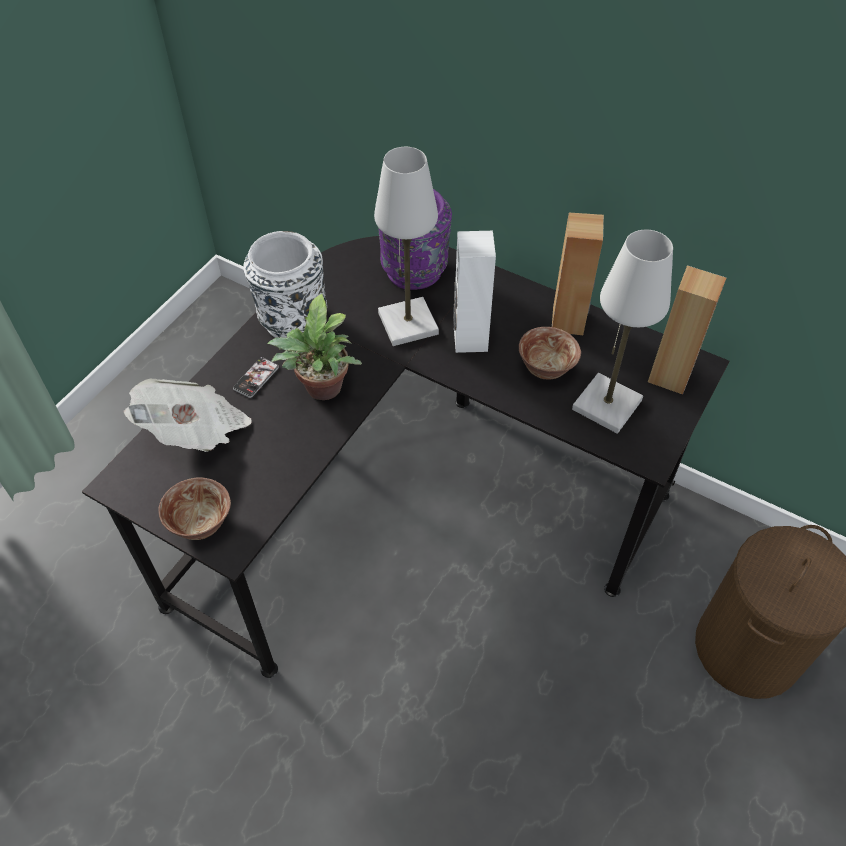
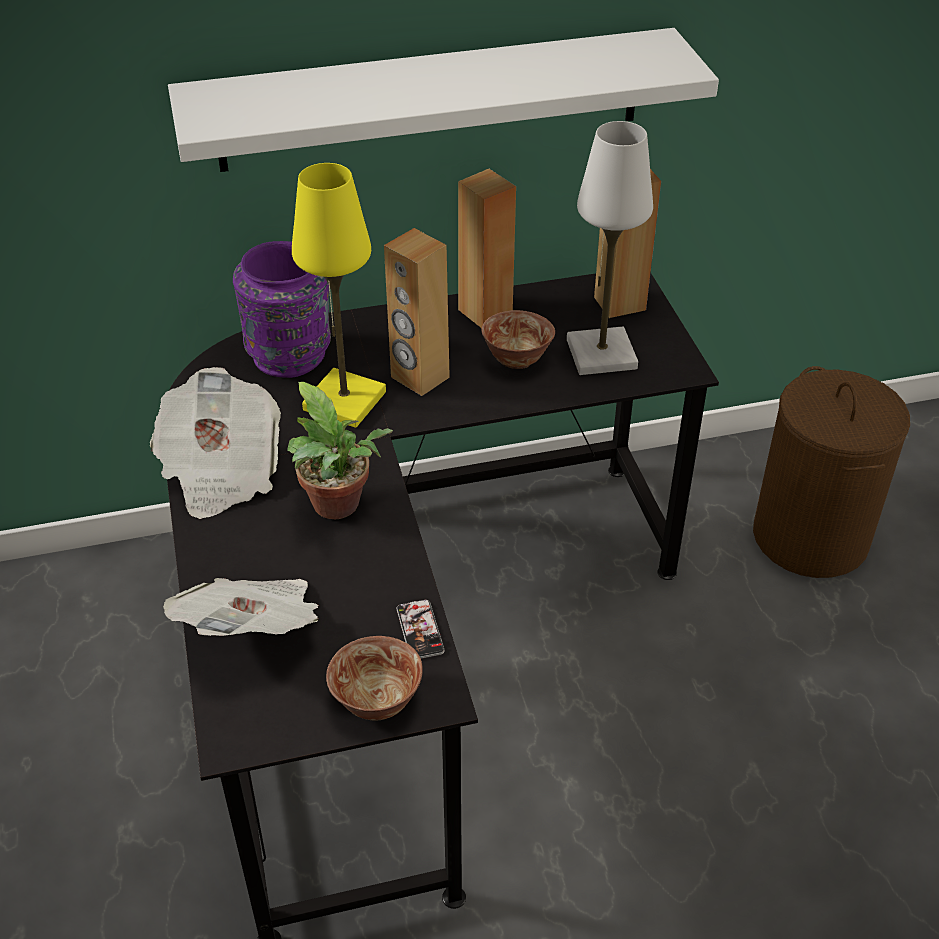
camera: 45 degrees left, 10 degrees down
(256, 378) = (253, 542): phone -> phone (420, 630)
(292, 320) = (220, 470): white vase -> newspaper
(408, 324) = (345, 401): white table lamp -> yellow table lamp
(469, 339) = (419, 377): white speaker -> brown speaker
(580, 138) = (431, 100): none -> white shelf

